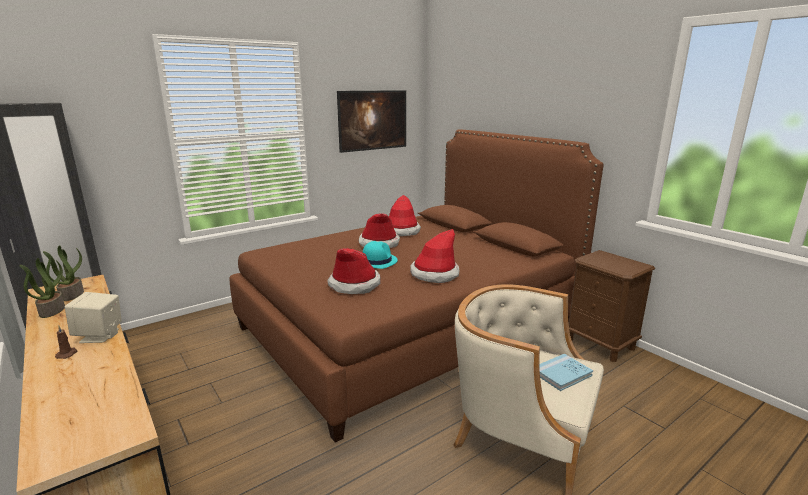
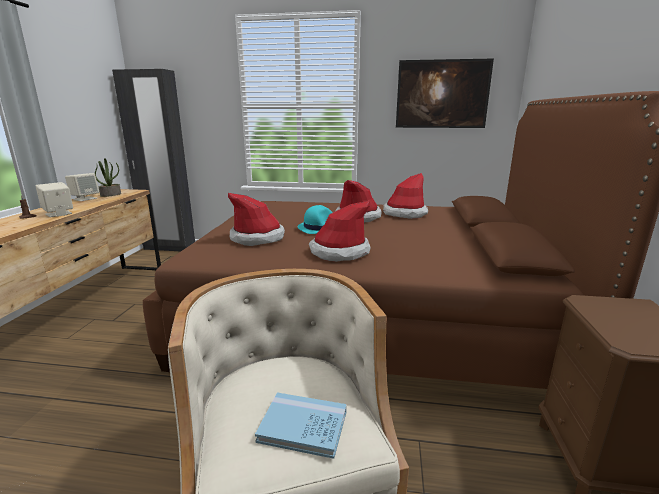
camera: 45 degrees right, 0 degrees up
(52, 310) = (85, 199): potted plant -> beige speaker

